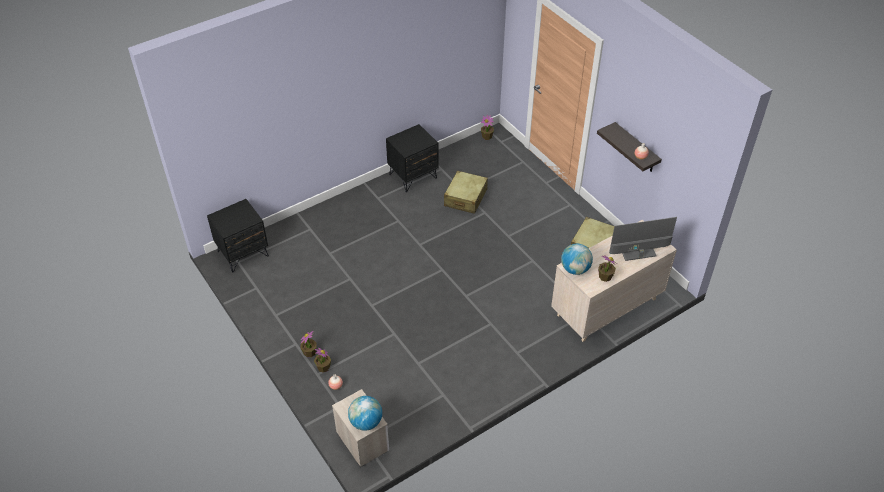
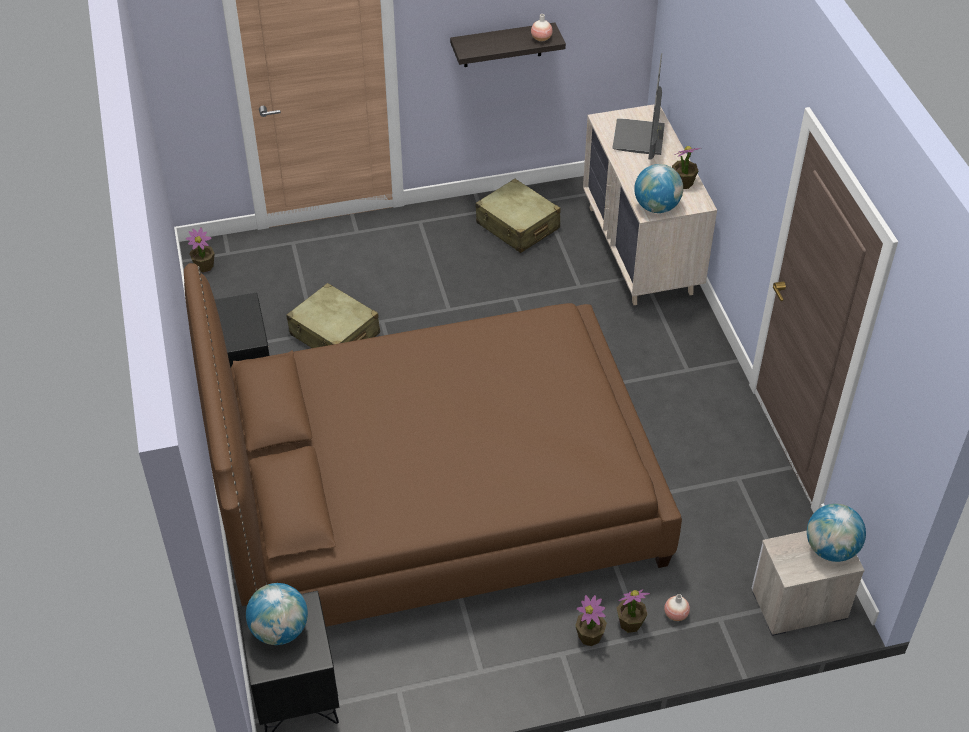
camera: 70 degrees left, 0 degrees up
(237, 215) = (280, 630): none -> globe
(375, 267) = (433, 494): none -> brown bed

